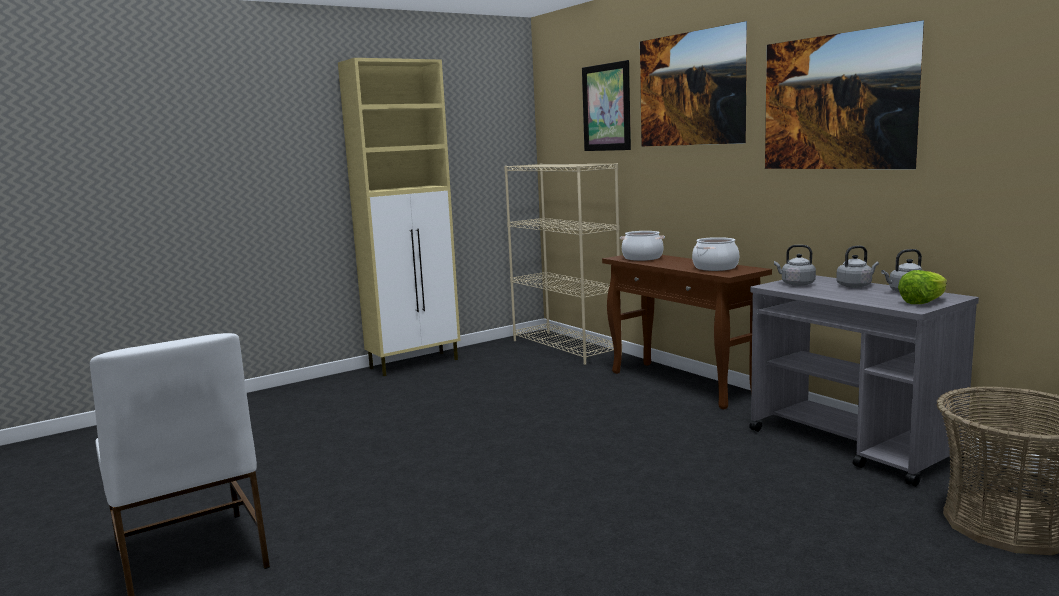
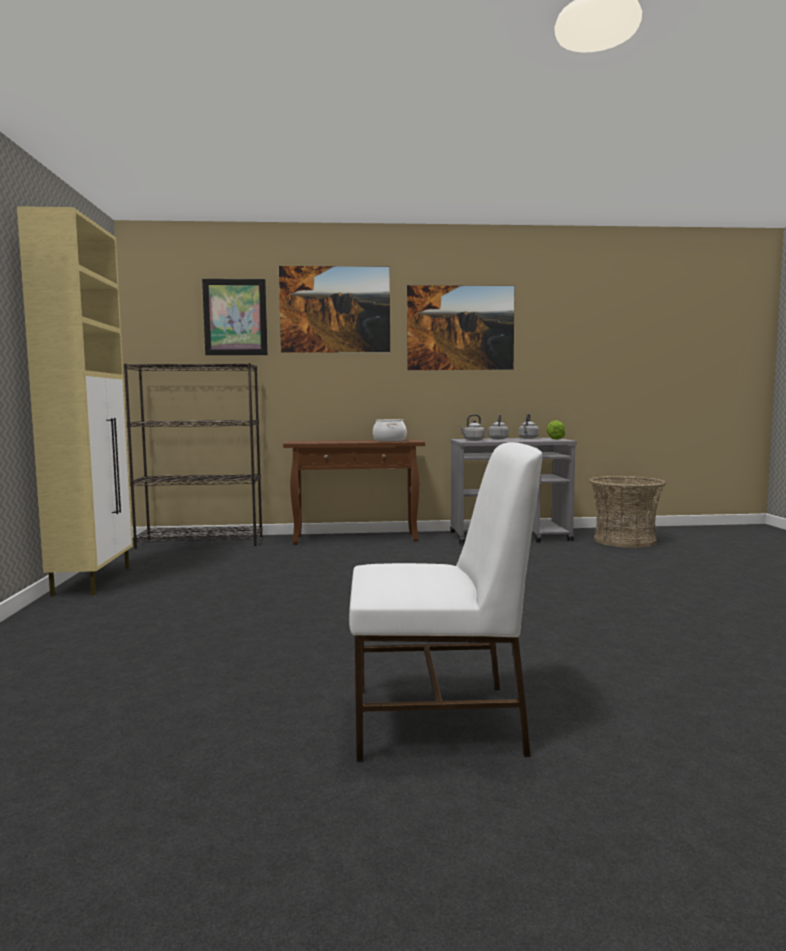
camera: 60 degrees left, 5 degrees down
(566, 347) = (201, 542): beige bookcase -> black bookcase
(642, 258) = (312, 441): cooking pot -> none

